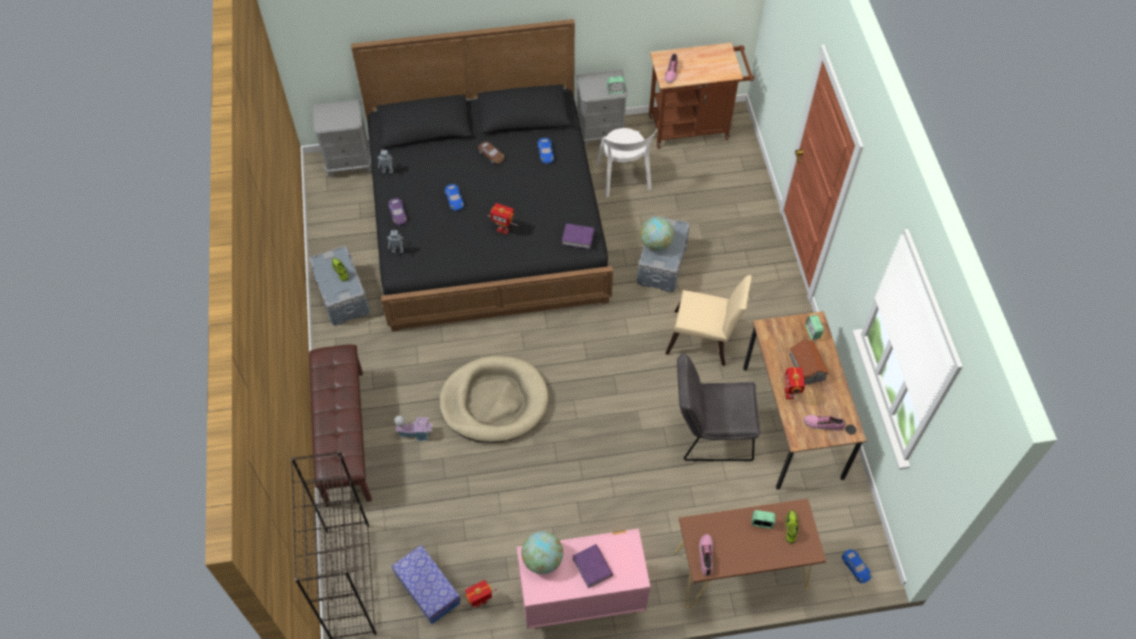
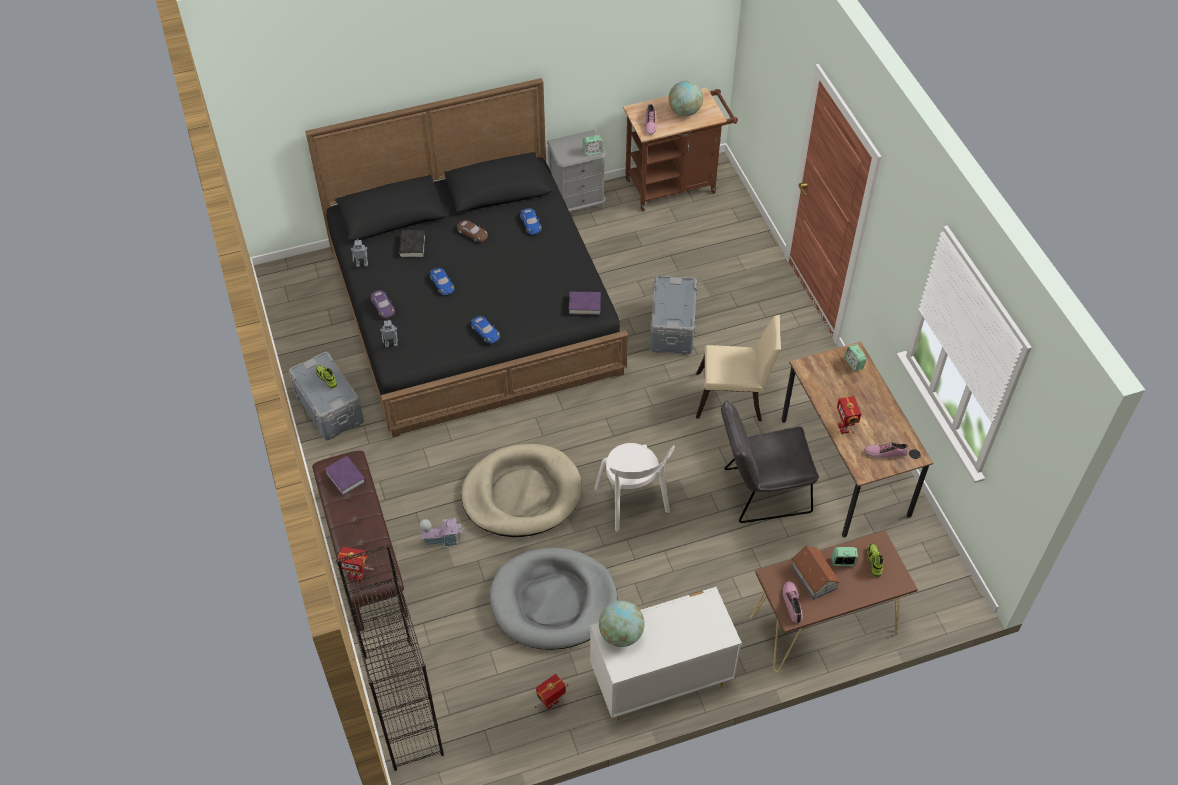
camera: 10 degrees left, 5 degrees down
(349, 163) = (307, 269): grey nightstand -> none
(427, 589) = (490, 698): storage box -> none
(435, 160) = (412, 246): none -> black book
(501, 507) = (553, 601): none -> grey dog bed
(503, 229) = (502, 307): toy robot -> toy robot (356, 575)
(580, 599) = (659, 681): pink dresser -> white dresser
(592, 567) = (675, 633): purple book -> purple book (345, 477)
(624, 178) = (612, 246): white chair -> white chair (633, 502)
(655, 243) = (664, 304): globe -> globe (684, 111)
(807, 367) = (856, 399): toy house -> toy house (813, 578)
(856, 567) = (942, 602): blue toy car -> blue toy car (485, 332)

